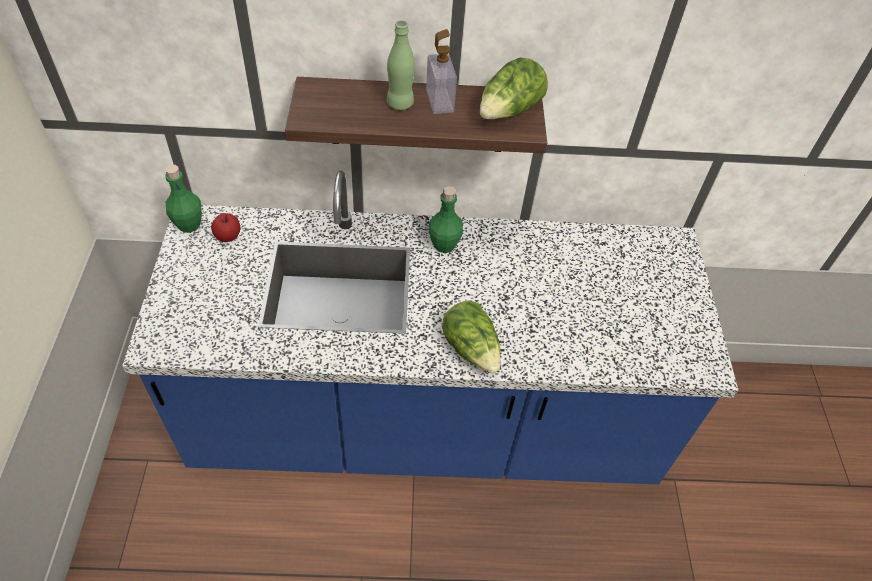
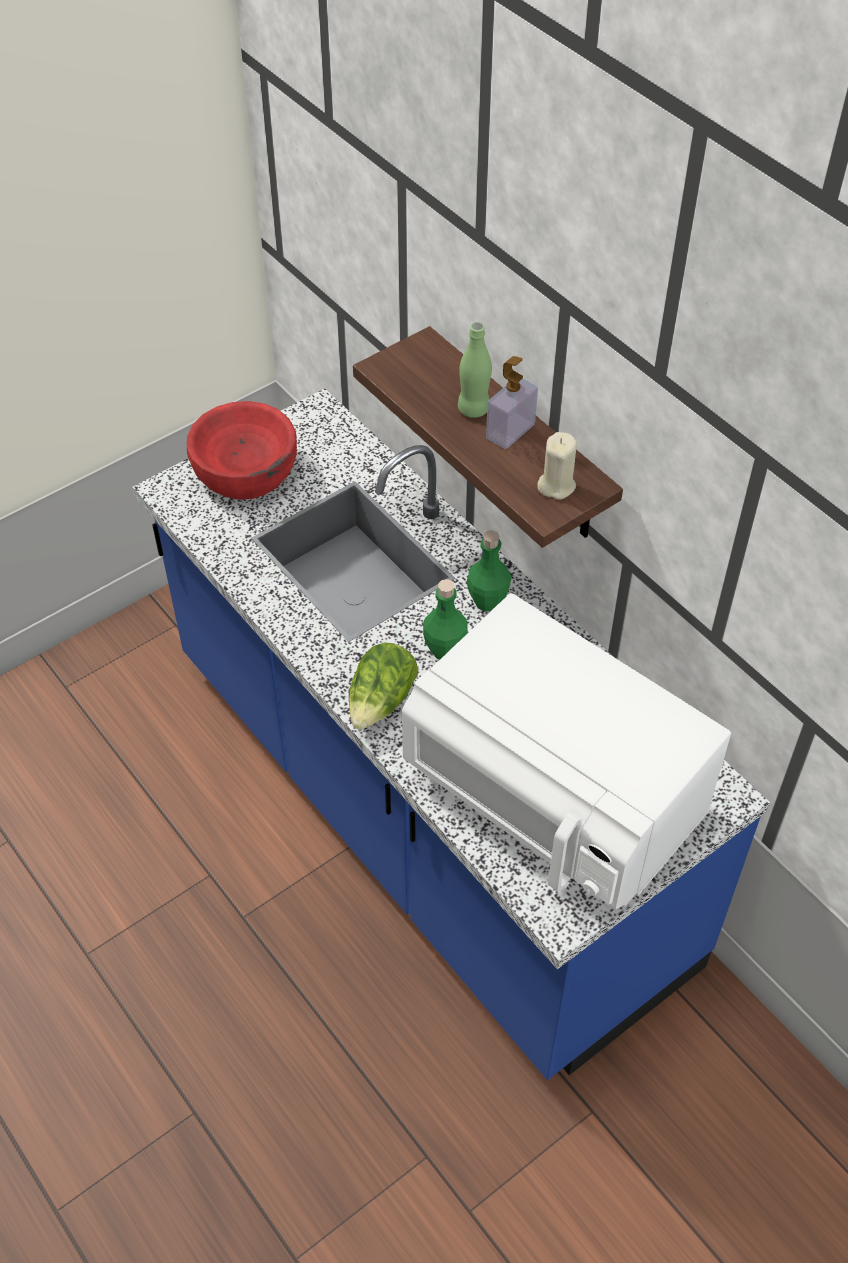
camera: 55 degrees right, 0 degrees up
(189, 225) = (310, 414): green bottle -> green bottle (445, 649)
(194, 290) = (246, 471): none -> red bowl
(228, 236) = (326, 447): apple -> none
(509, 111) = (556, 485): lettuce -> beige candle
(621, 314) = (554, 799): none -> white microwave

